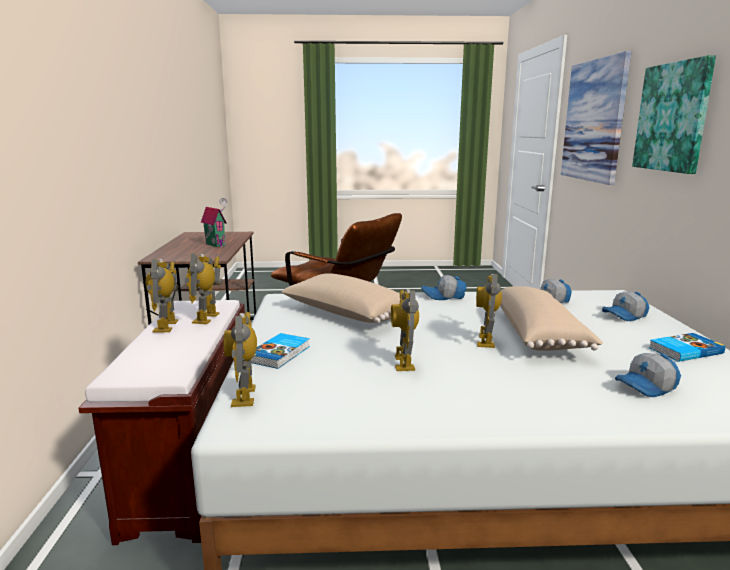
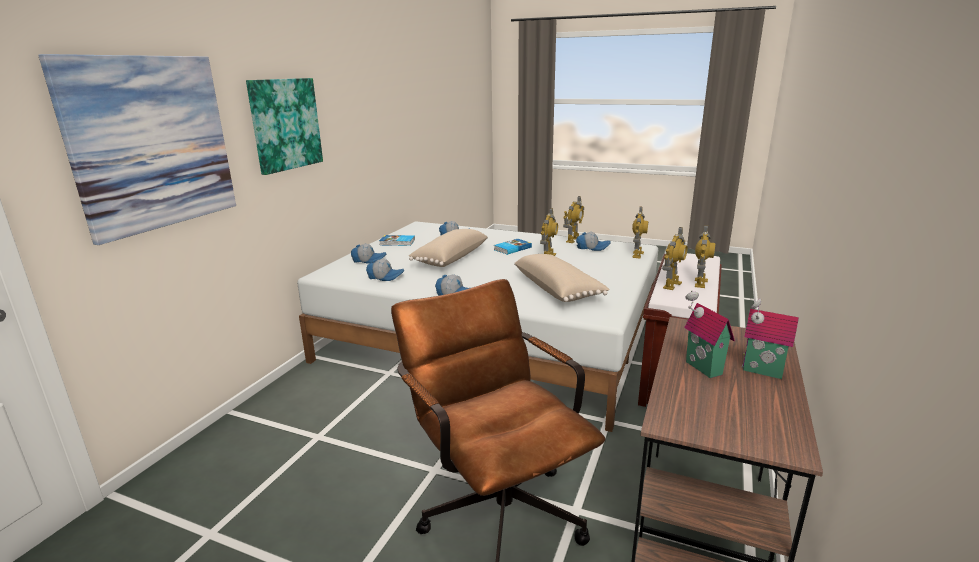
camera: 155 degrees left, 5 degrees up
(181, 246) = (762, 372): none -> toy house
(280, 354) = (616, 270): book -> book (512, 248)
(341, 402) = (592, 247): none -> cap
(486, 341) = (486, 259): toy robot -> toy robot (573, 240)

